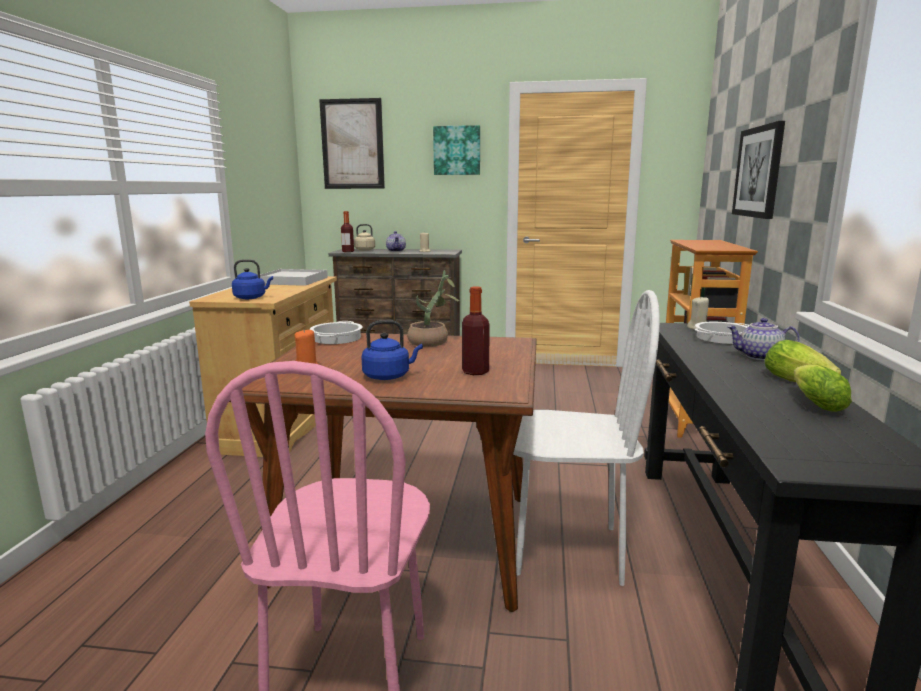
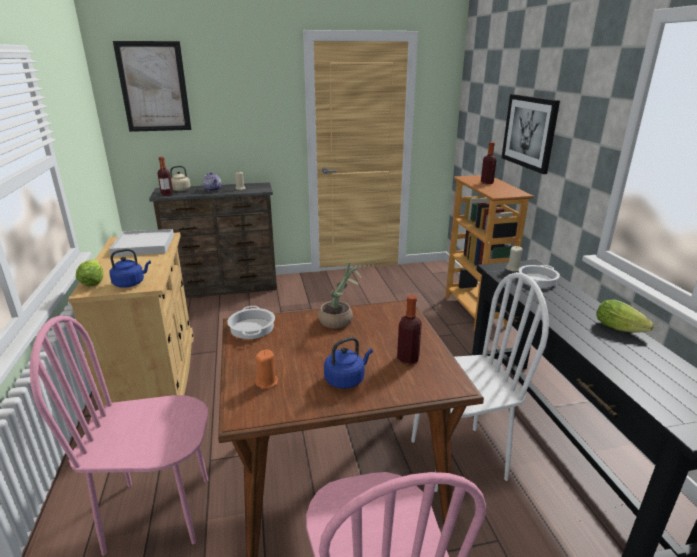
camera: 20 degrees left, 10 degrees up
(209, 526) = (159, 513): none -> pink chair
(457, 150) = (259, 93): picture -> none
(706, 243) = (486, 183): none -> bottle
(759, 357) = (577, 301): teapot -> none
(814, 403) = (647, 353): lettuce -> lettuce (94, 280)

